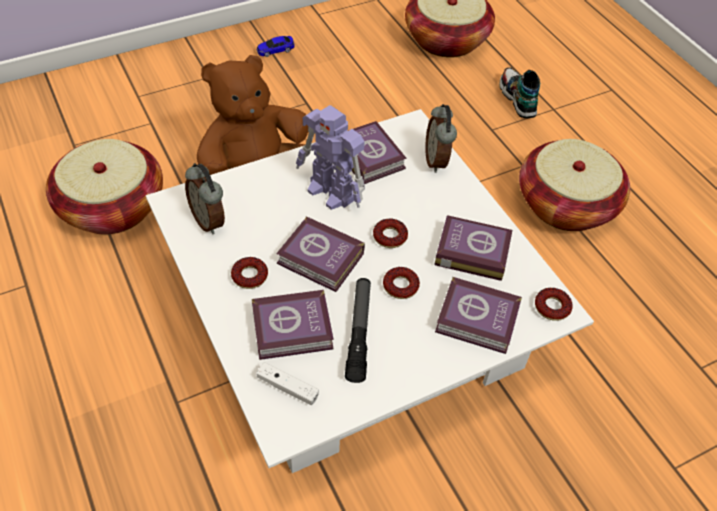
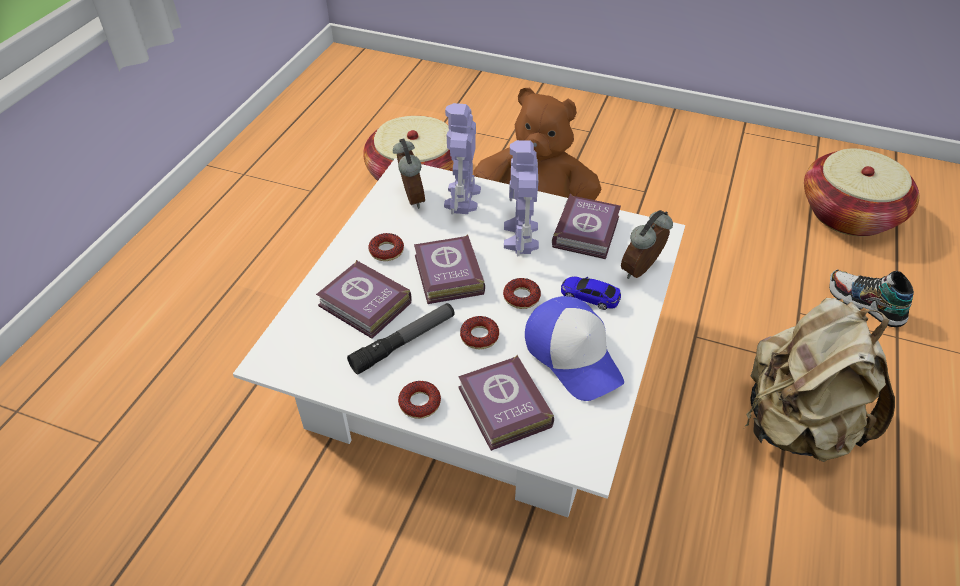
camera: 50 degrees right, 5 degrees down
(209, 221) = (410, 199): alarm clock -> alarm clock turned 150 degrees clockwise
(250, 192) = (462, 199): none -> toy robot
(275, 50) = (669, 140): toy car -> toy car (589, 297)
(287, 387) = (309, 337): white game controller -> none
(470, 251) = (573, 355): book -> cap
(517, 99) = (864, 304): shoe -> shoe turned 75 degrees counterclockwise
(552, 307) = (583, 452): donut -> donut (420, 403)
(565, 205) = (795, 425): basket -> beige backpack

